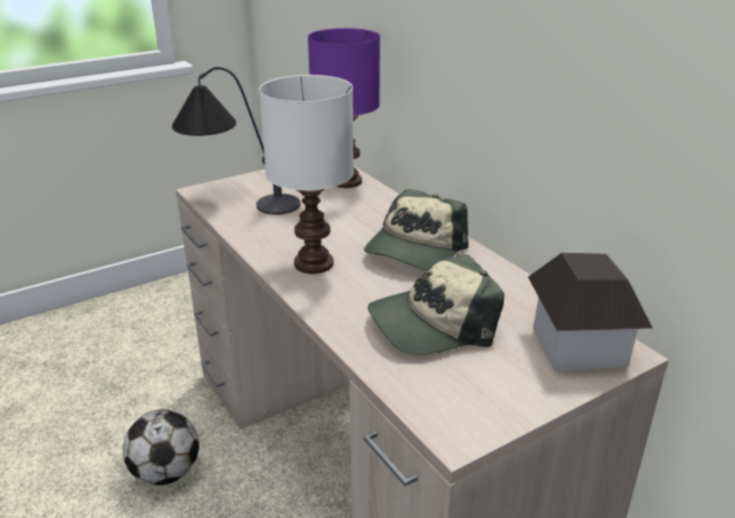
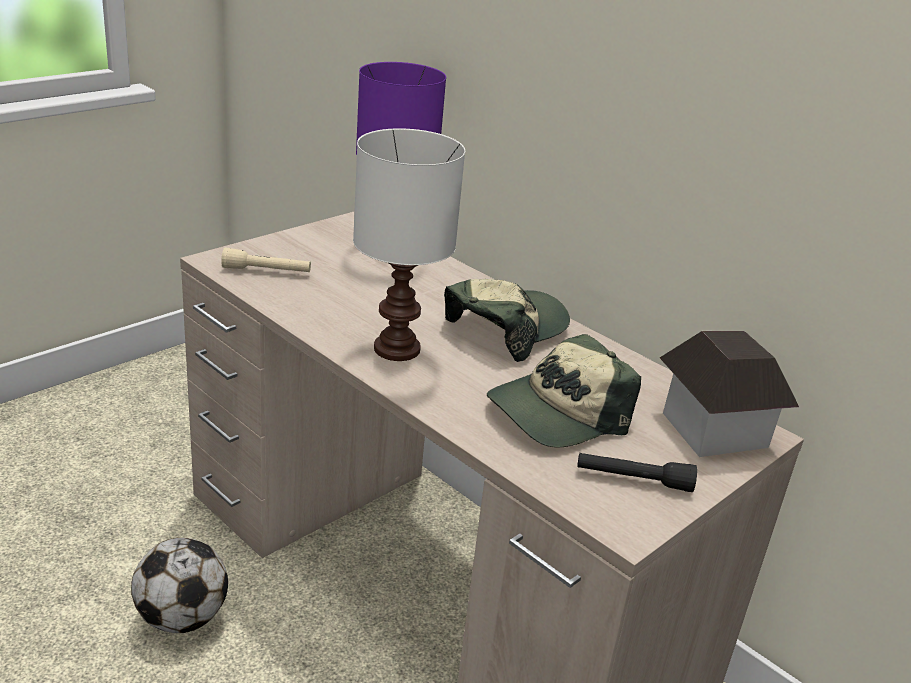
camera: 15 degrees left, 0 degrees up
(236, 200) = (267, 271): table lamp -> beige flashlight
(415, 249) = (505, 329): cap -> cap turned 150 degrees counterclockwise
(481, 389) = (633, 480): none -> black flashlight

